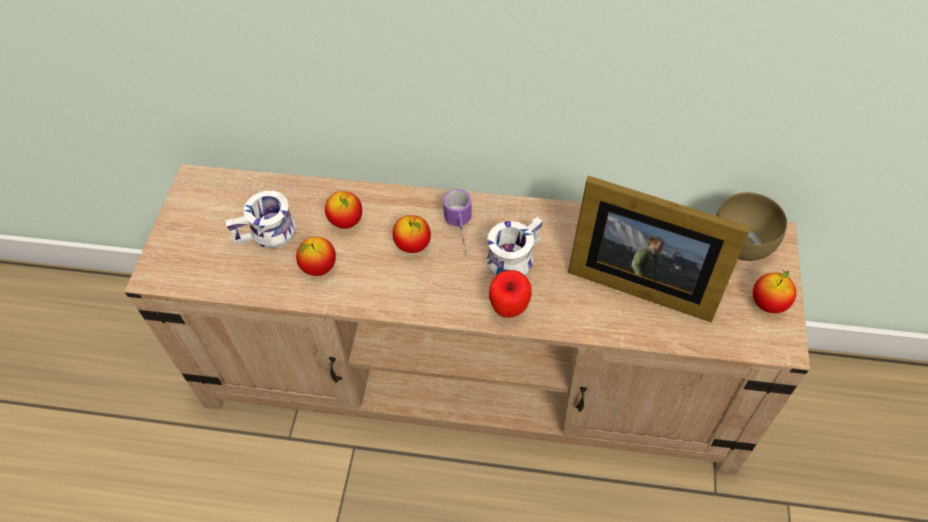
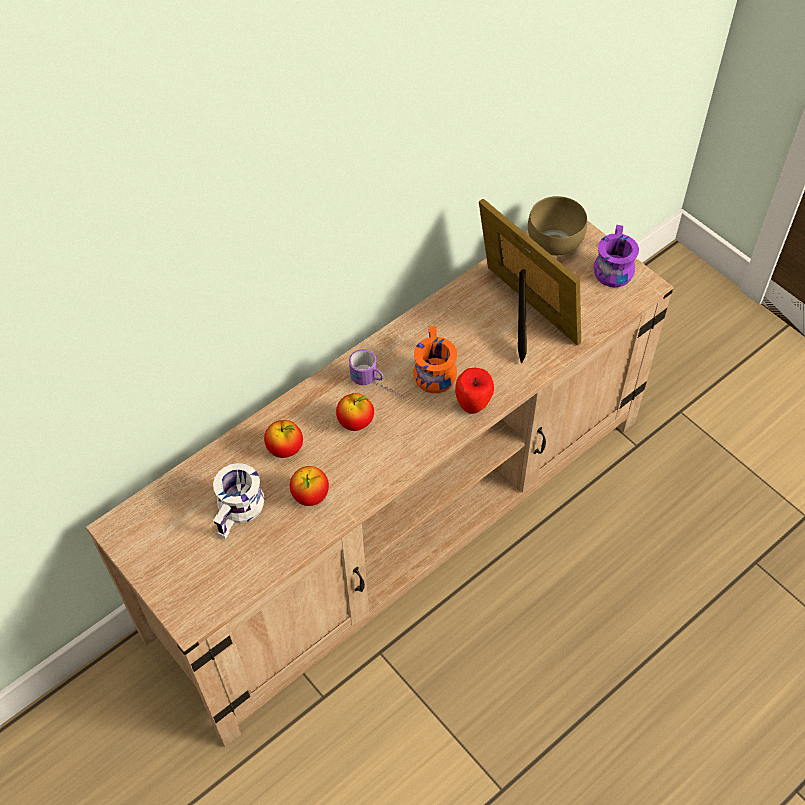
camera: 50 degrees left, 0 degrees up
(512, 257) = (431, 371): white mug -> orange mug
(639, 278) = (523, 315): picture frame -> picture frame turned 105 degrees counterclockwise
(768, 303) = (610, 267): apple -> purple mug

